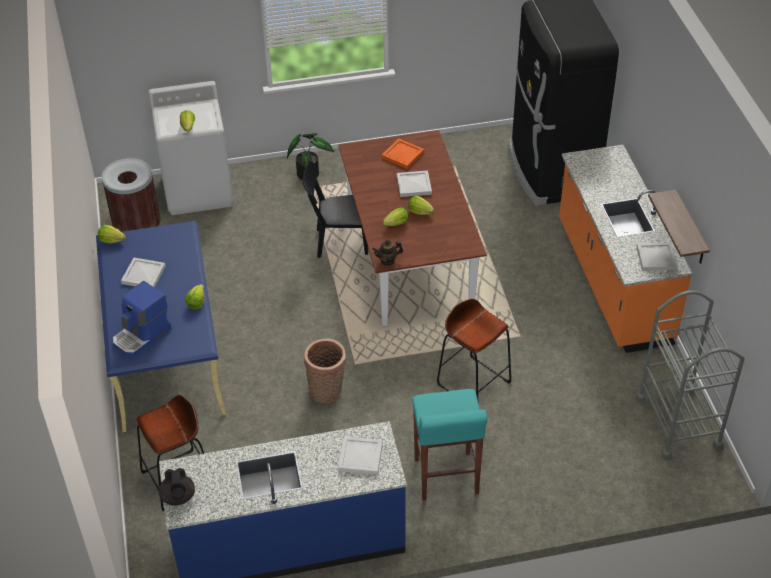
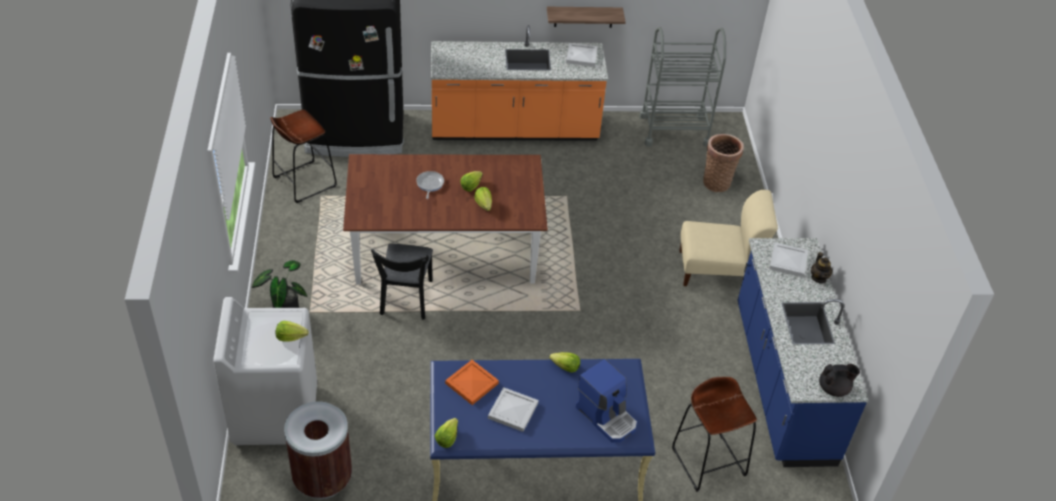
camera: 85 degrees left, 0 degrees up
(327, 391) = (611, 335): basket -> basket (717, 181)
(387, 261) = (535, 218): teapot -> teapot (819, 278)
(403, 155) = (380, 184): orange tray -> orange tray (472, 383)
(413, 185) = (429, 184): white tray -> frying pan
(446, 477) = (718, 270): turquoise stool -> beige chair
(473, 383) = (616, 235): brown stool -> brown stool (304, 181)

